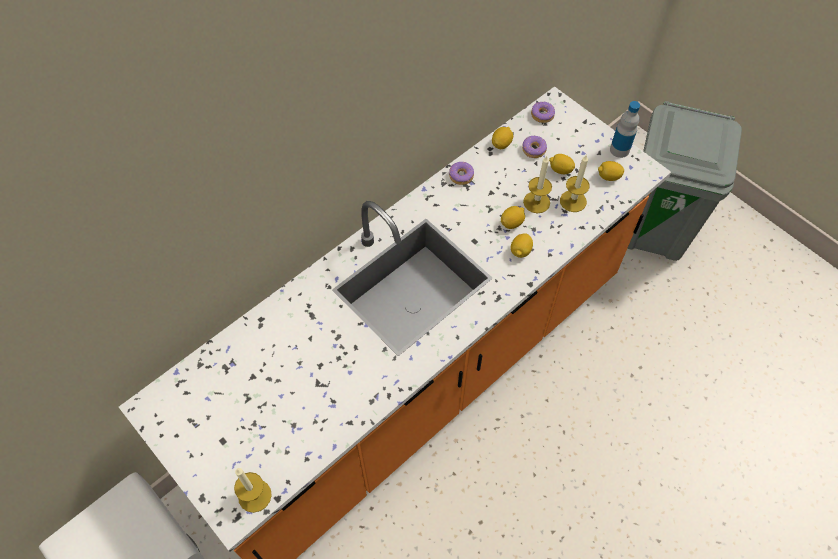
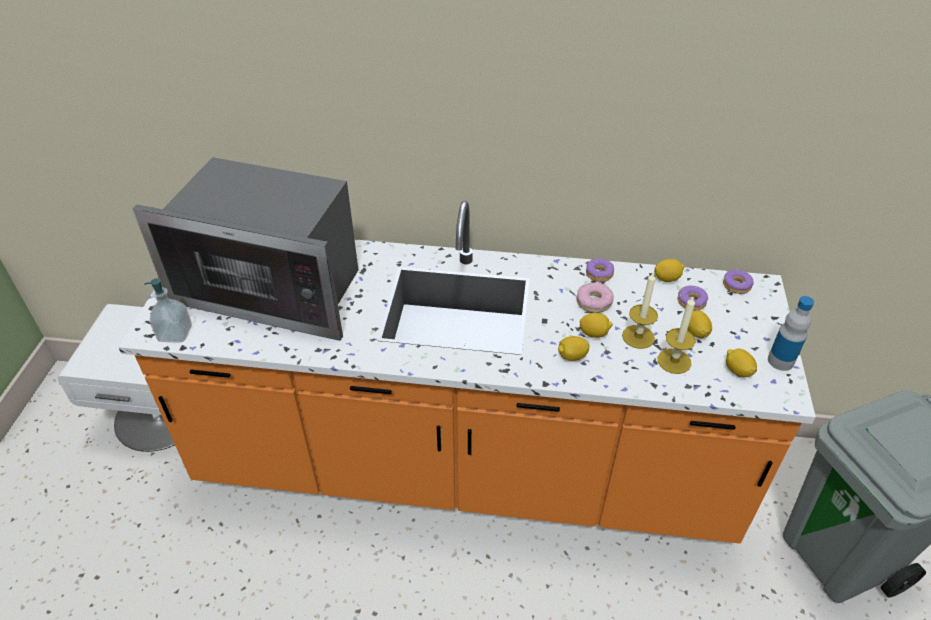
camera: 50 degrees right, 15 degrees down
(254, 495) = (175, 333): candle -> soap dispenser
(271, 390) = (274, 289): none -> microwave
(484, 200) = (593, 302): none -> donut

